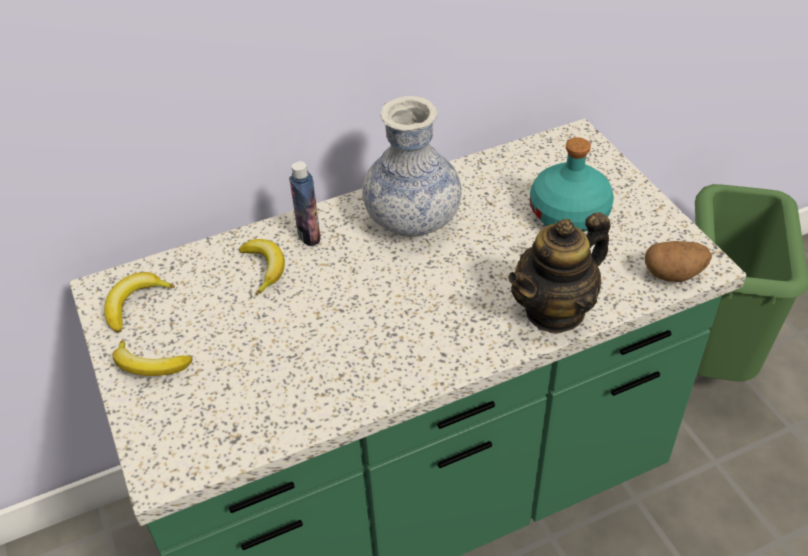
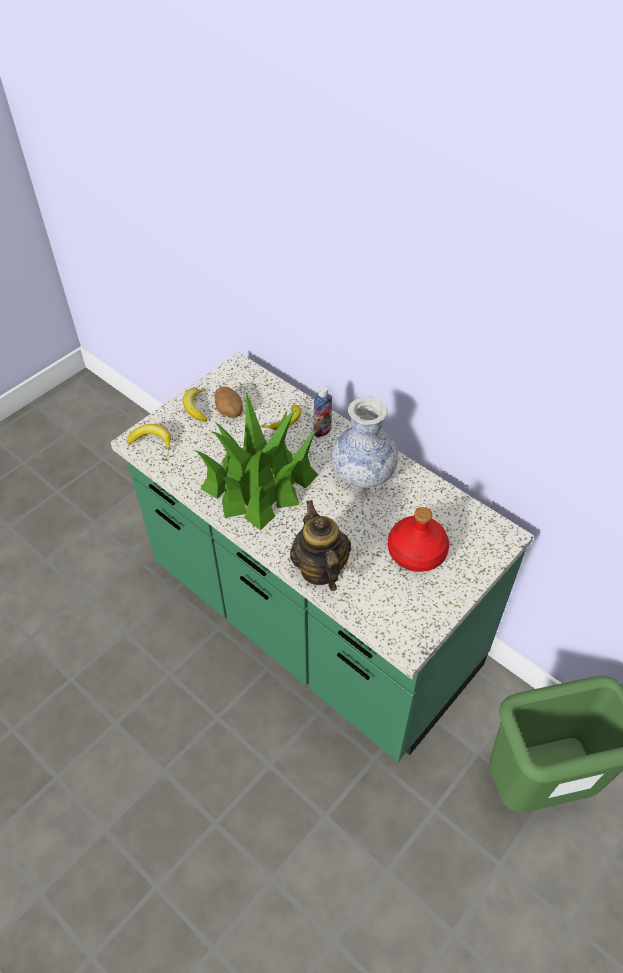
camera: 65 degrees right, 5 degrees up
(135, 304) = (234, 383): banana -> banana (152, 440)
(365, 332) = (259, 483): none -> potted plant
(555, 310) = (320, 568): teapot -> teapot turned 45 degrees clockwise
(570, 213) = (417, 553): turquoise bottle -> red bottle
(673, 274) = (388, 627): potato -> potato (230, 411)

